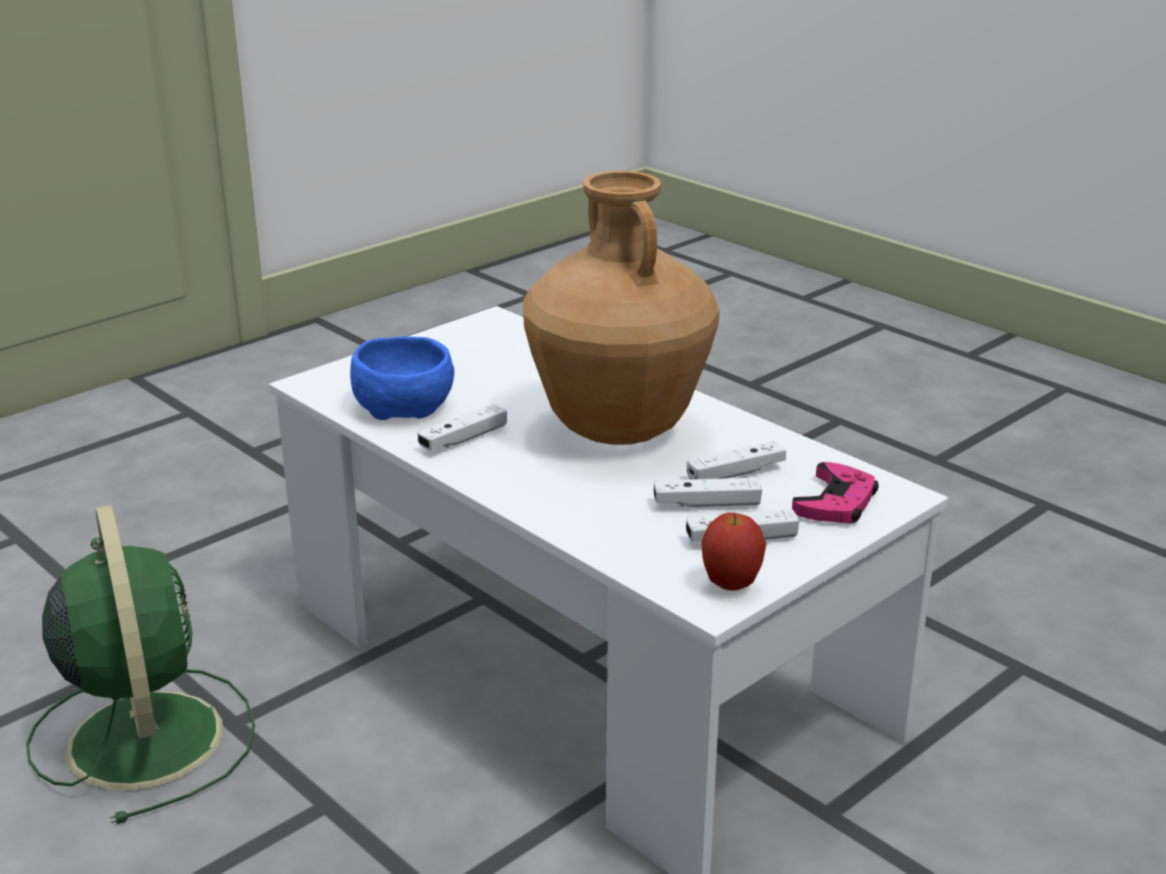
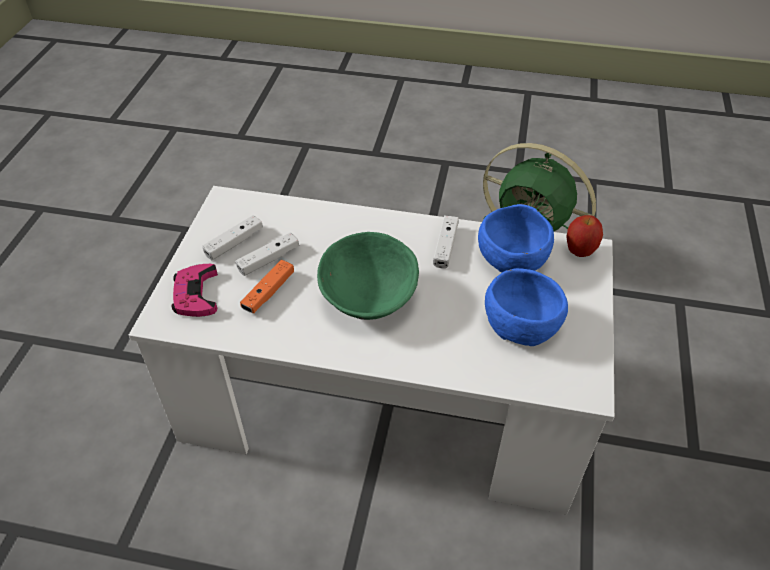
camera: 145 degrees right, 20 degrees up
(481, 365) = (520, 322): none -> blue bowl
(617, 430) = (368, 298): brown vase -> green bowl
(731, 585) = (222, 212): apple -> apple (579, 252)
(735, 473) = (268, 292): white game controller -> orange game controller

